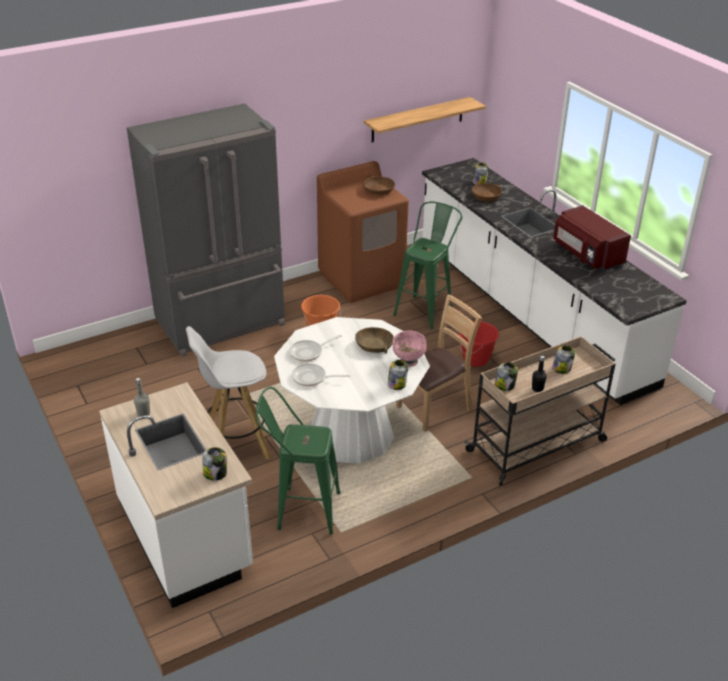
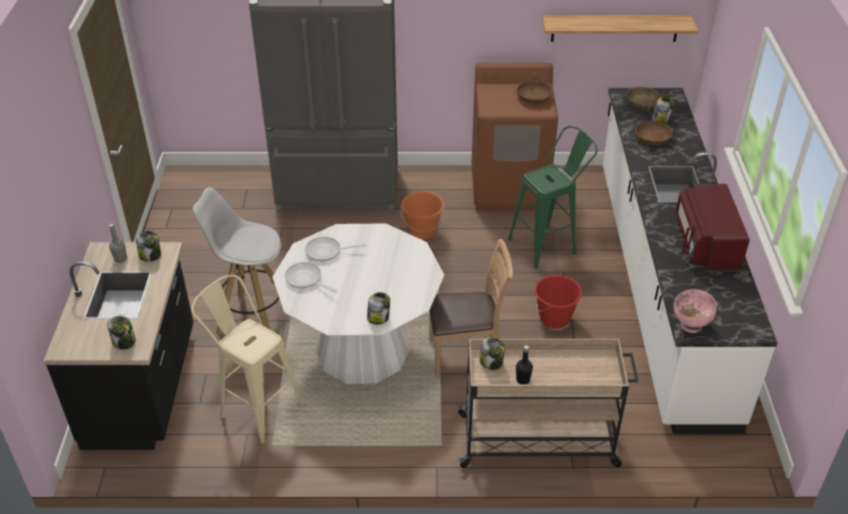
camera: 30 degrees right, 5 degrees up
(186, 536) = (143, 388): white counter -> black counter
(301, 510) = (256, 406): green stool -> beige stool
(374, 345) = (394, 267): brown bowl -> brown bowl (643, 104)
(408, 361) = (412, 297): pink bowl -> pink bowl (690, 325)
(561, 368) = (571, 367): jar -> jar (150, 255)

